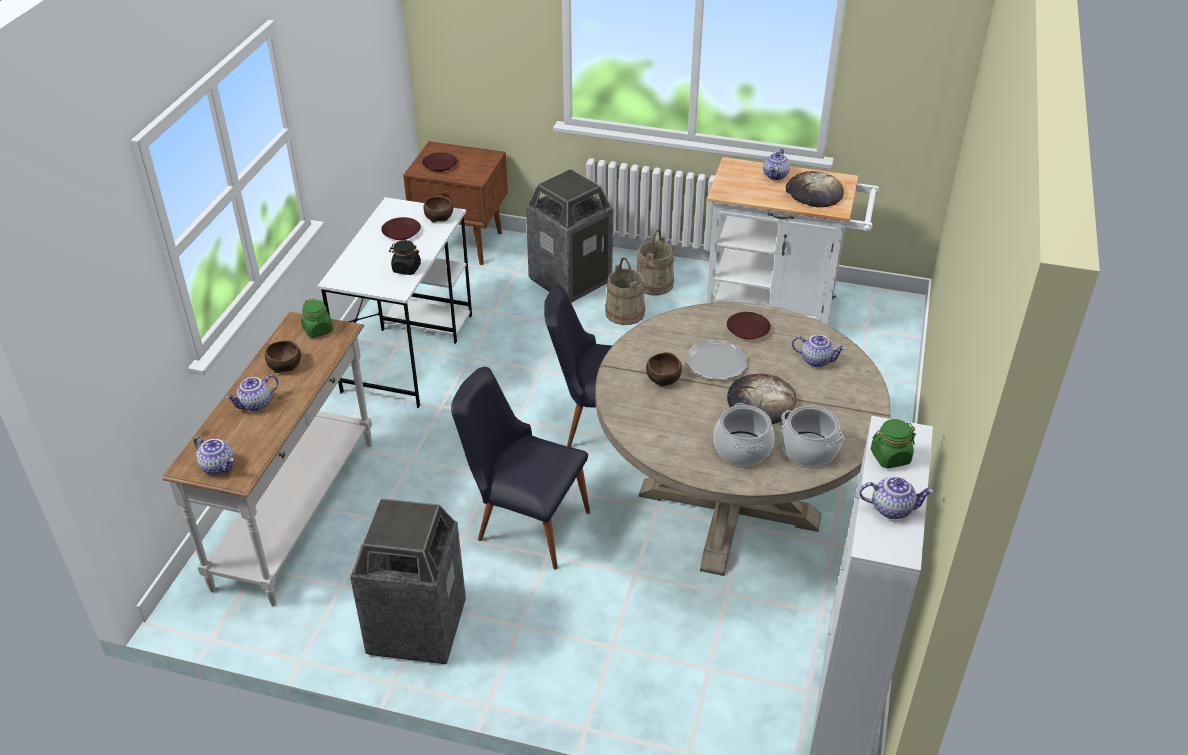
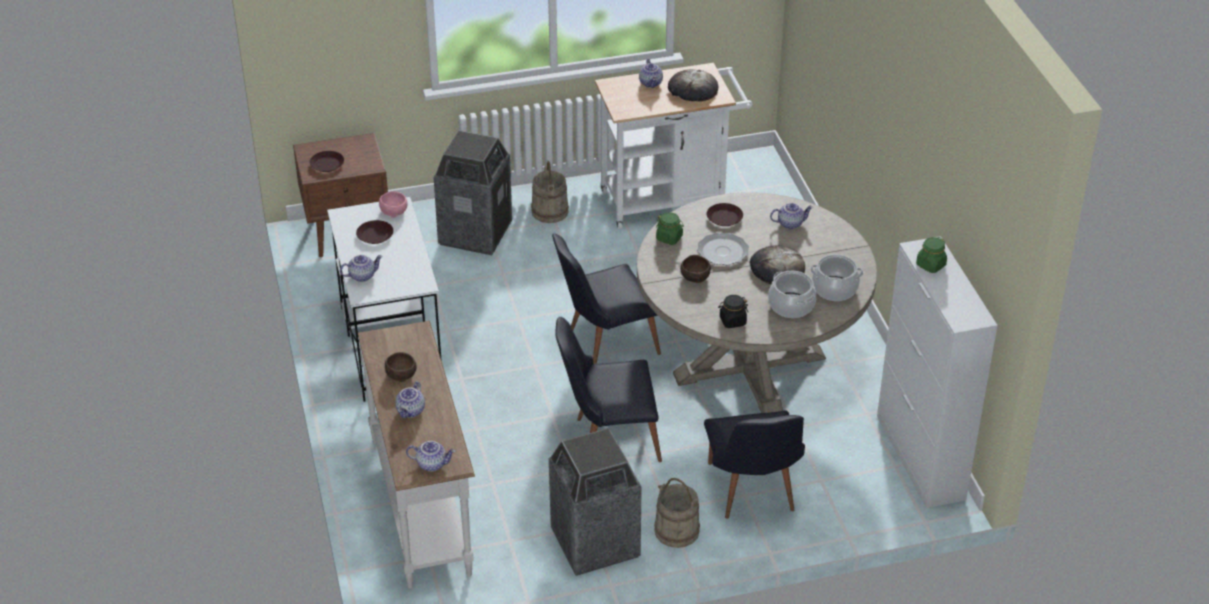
camera: 30 degrees left, 0 degrees up
(318, 330) = (398, 338): green jar -> green jar (669, 238)
(406, 268) = (411, 264): black jar -> black jar (732, 321)
(439, 216) = (394, 210): brown bowl -> pink bowl
(621, 649) = (752, 494): none -> black chair
(625, 312) = (546, 245): beige bucket -> beige bucket (677, 530)
(892, 508) = (955, 296): teapot -> teapot (362, 276)

